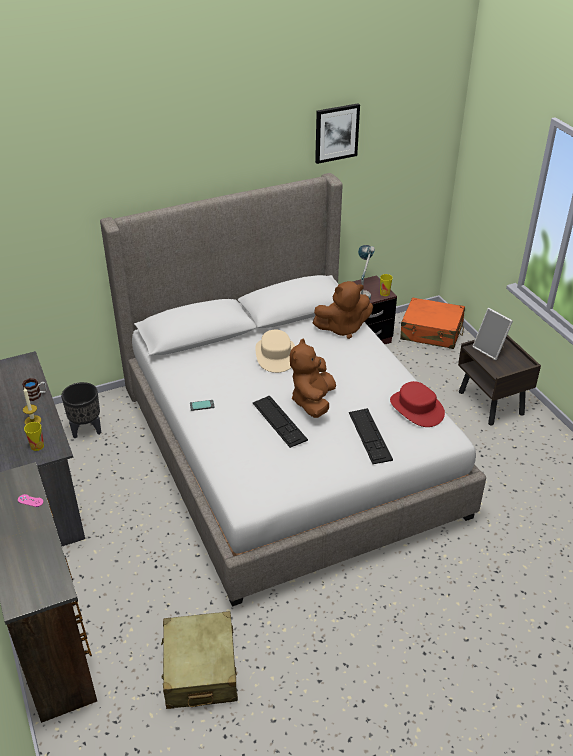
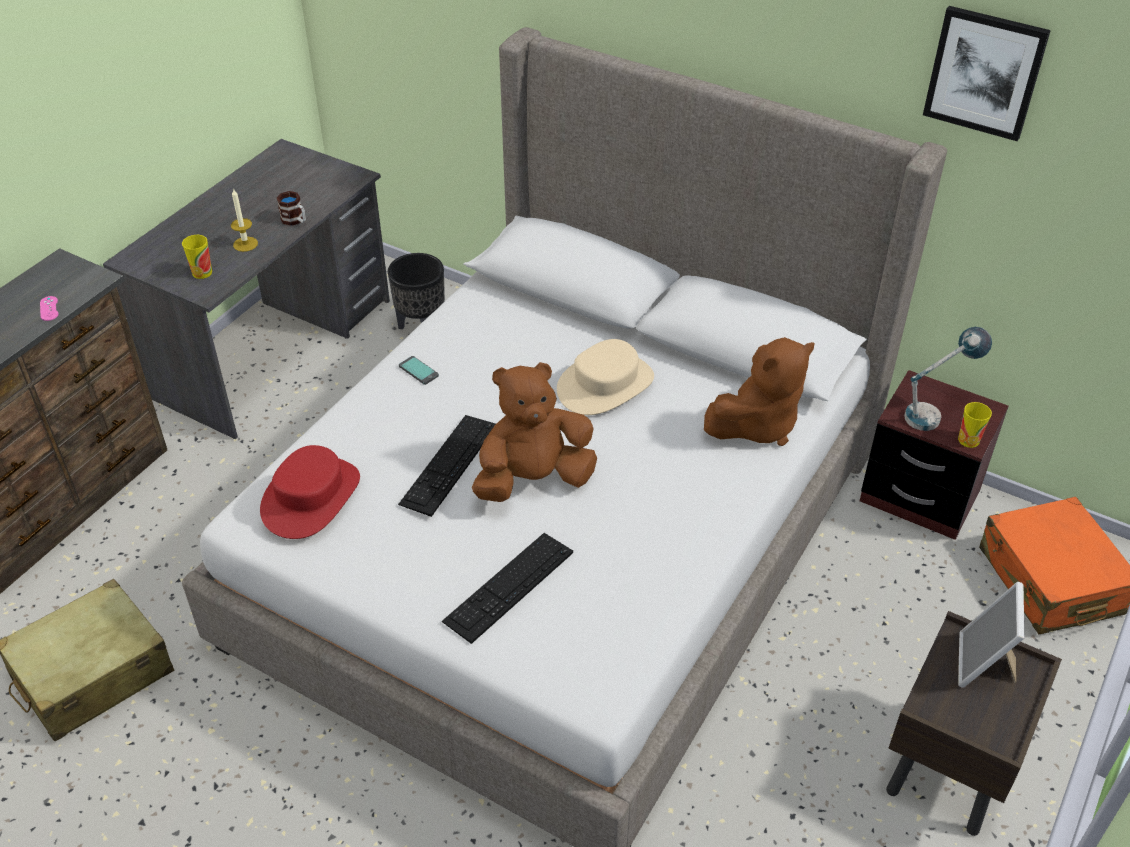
camera: 55 degrees right, 5 degrees up
(343, 328) = (757, 425): brown plush toy -> brown plush toy turned 75 degrees counterclockwise
(416, 408) = (635, 615): red hat -> red hat (311, 497)

